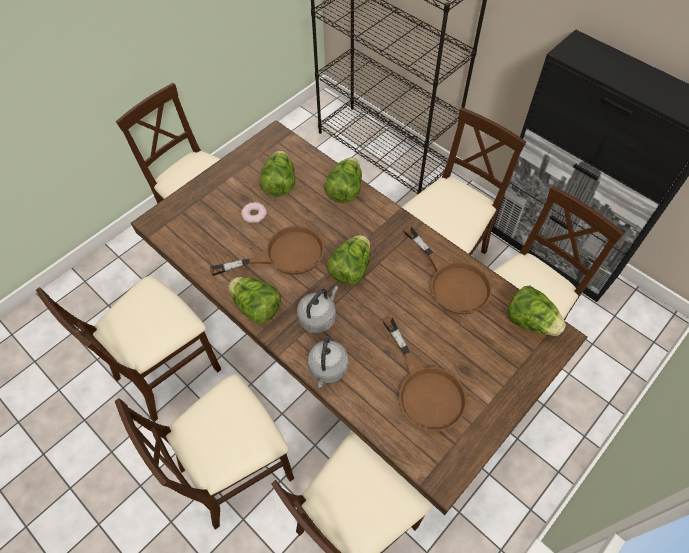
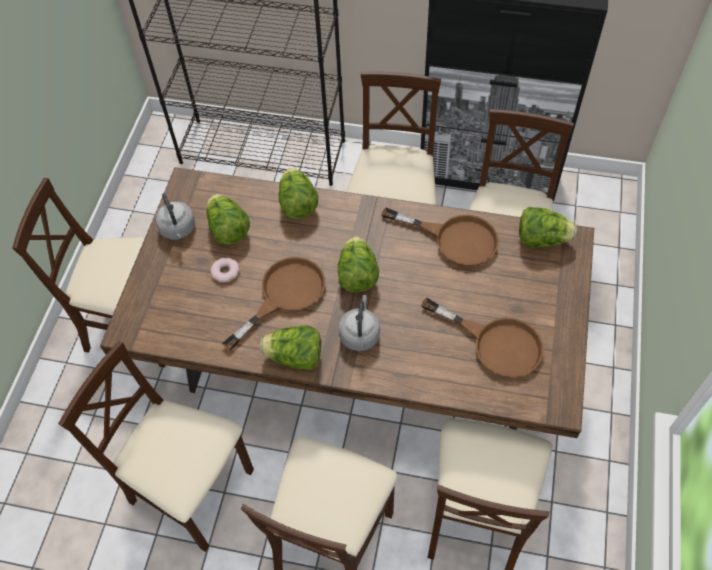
camera: 30 degrees left, 0 degrees up
(167, 370) = (192, 489): beige chair -> beige chair turned 105 degrees clockwise
(328, 369) = (402, 375): grey kettle -> grey kettle (178, 230)

